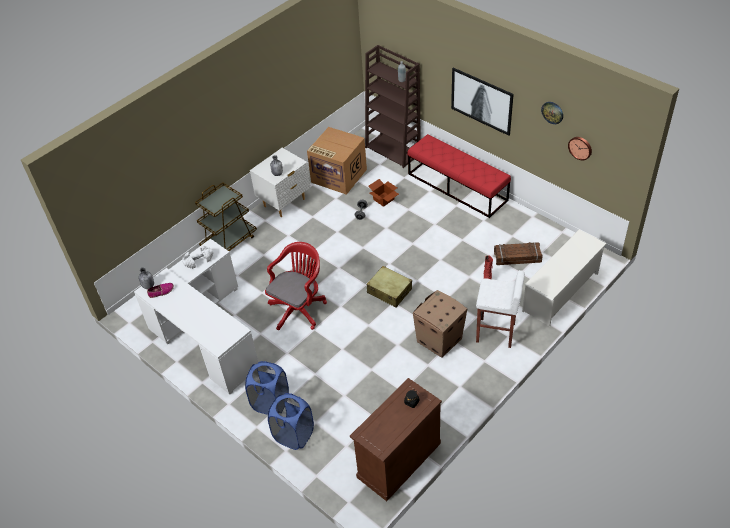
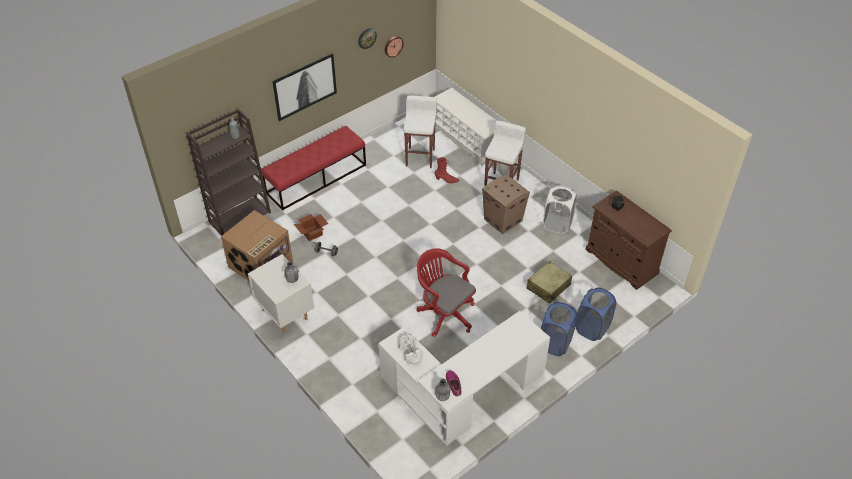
camera: 85 degrees left, 0 degrees up
(229, 241) = (329, 368): brown cart -> none
(389, 291) = (438, 244): beige suitcase -> beige suitcase (548, 287)
(445, 391) = (557, 224): none -> white laundry basket
(517, 257) = (420, 157): crate -> white stool

